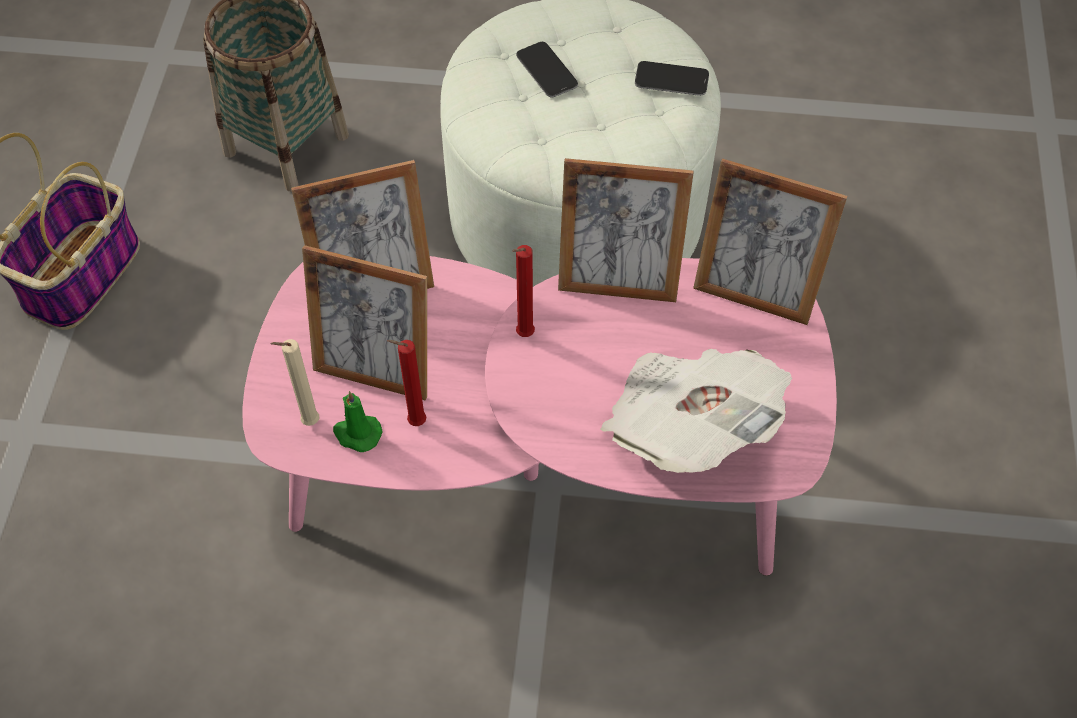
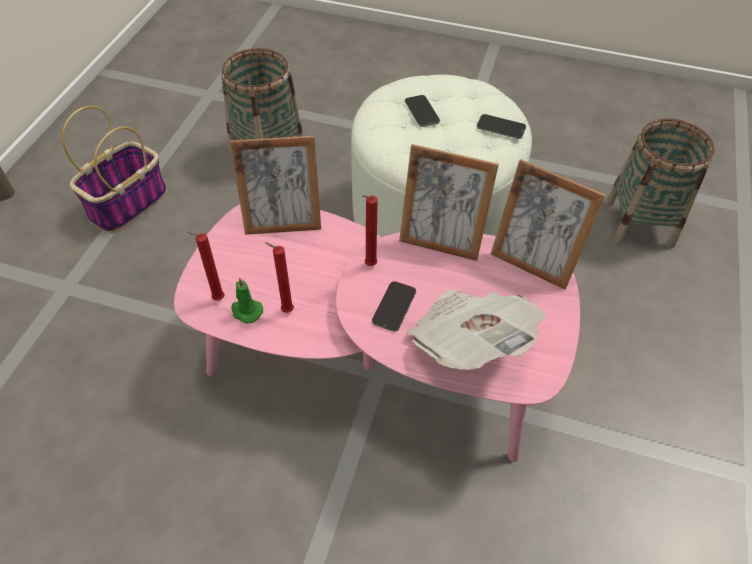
camera: 10 degrees right, 5 degrees down
(307, 422) = (216, 299): beige candle -> red candle
(375, 371) = (269, 274): picture frame -> none
(573, 392) = (394, 307): none -> phone
(893, 177) = (639, 223): none -> basket

